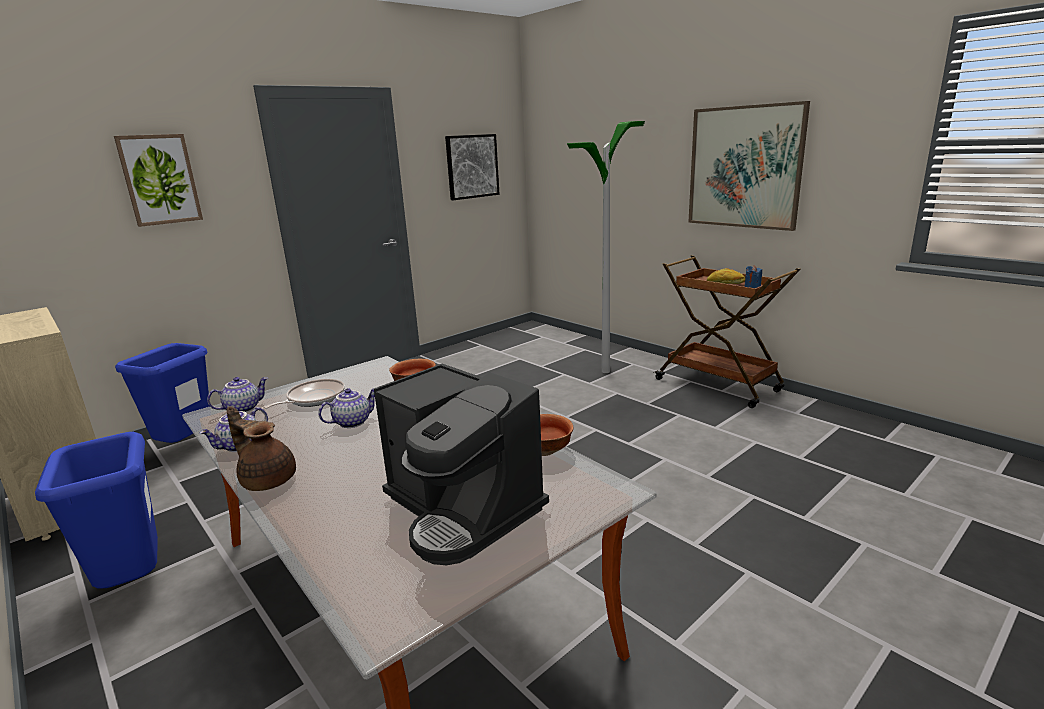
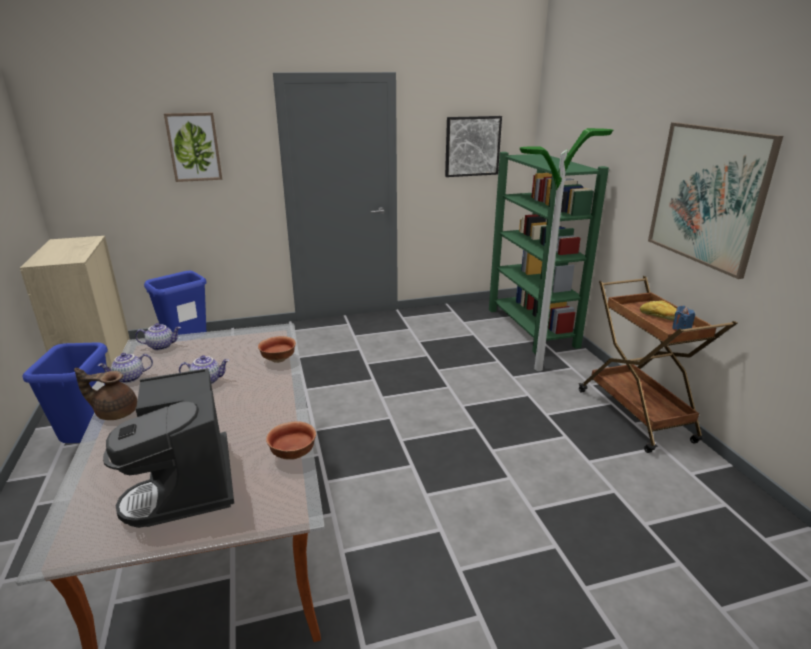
camera: 25 degrees right, 5 degrees up
(267, 479) = (115, 412): brown teapot -> brown teapot turned 60 degrees counterclockwise
(313, 398) = (207, 350): frying pan -> none
(568, 342) = (531, 327): none -> green bookcase

